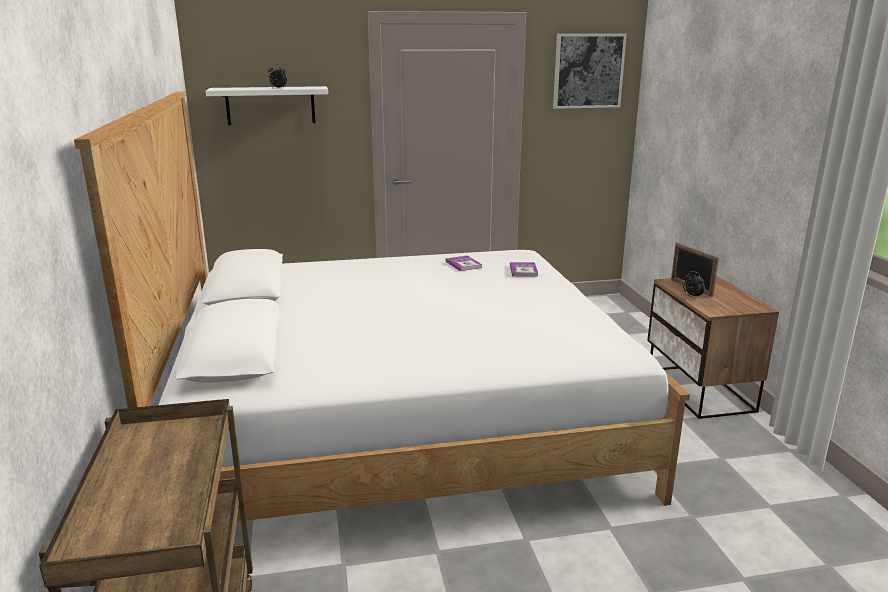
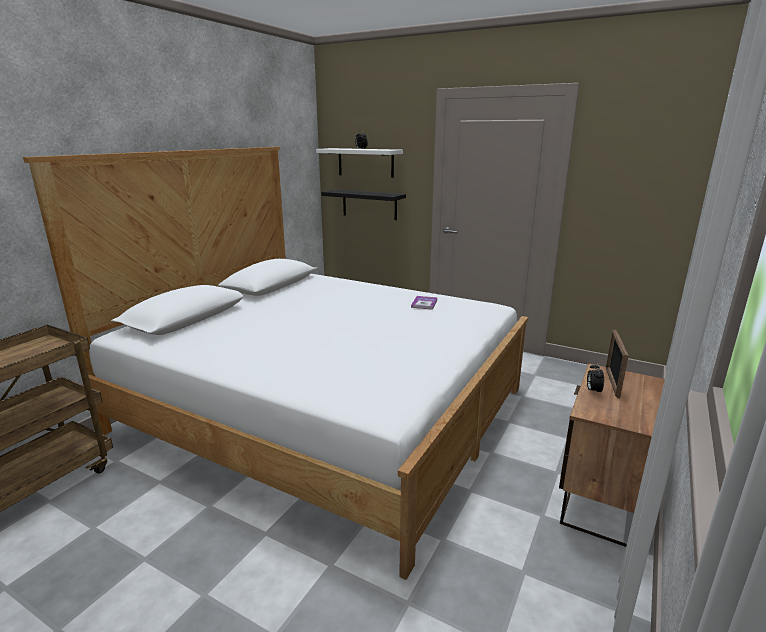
camera: 40 degrees right, 0 degrees up
(281, 161) = (369, 204): none -> black shelf
(523, 270) = (459, 320): book -> none
(588, 71) = (645, 142): picture -> none

